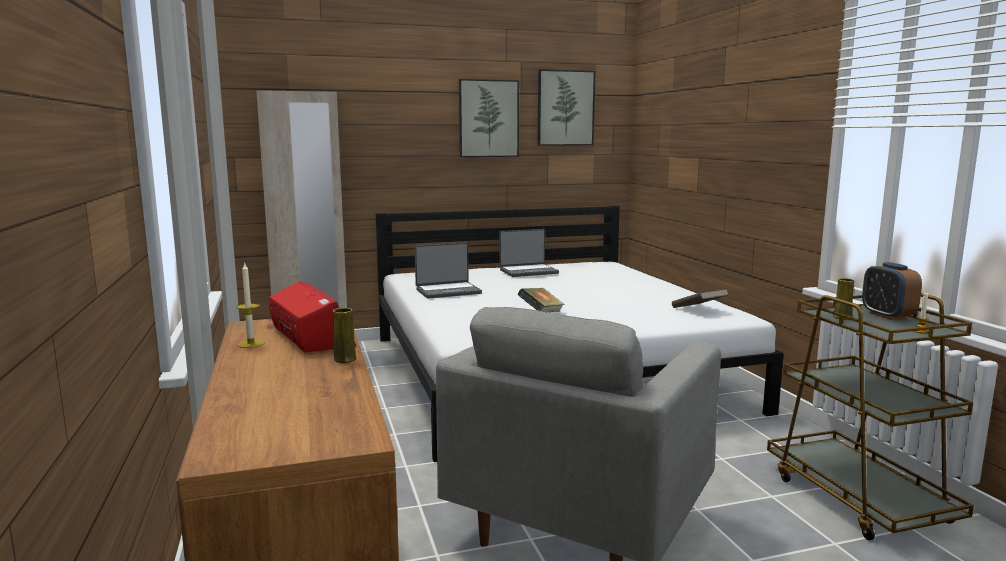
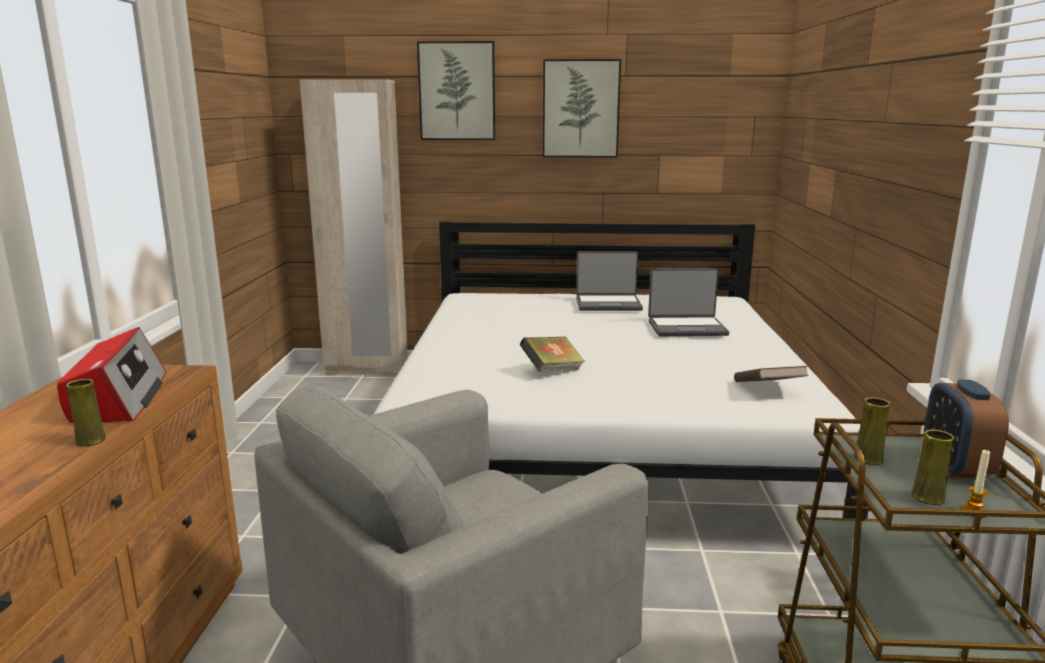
camera: 20 degrees right, 5 degrees up
(251, 344) = (48, 400): candle -> none
(448, 291) = (483, 324): laptop -> laptop (687, 328)
(565, 108) = (685, 94): picture -> picture (457, 91)
(892, 329) = (928, 498): none -> yellow vase

